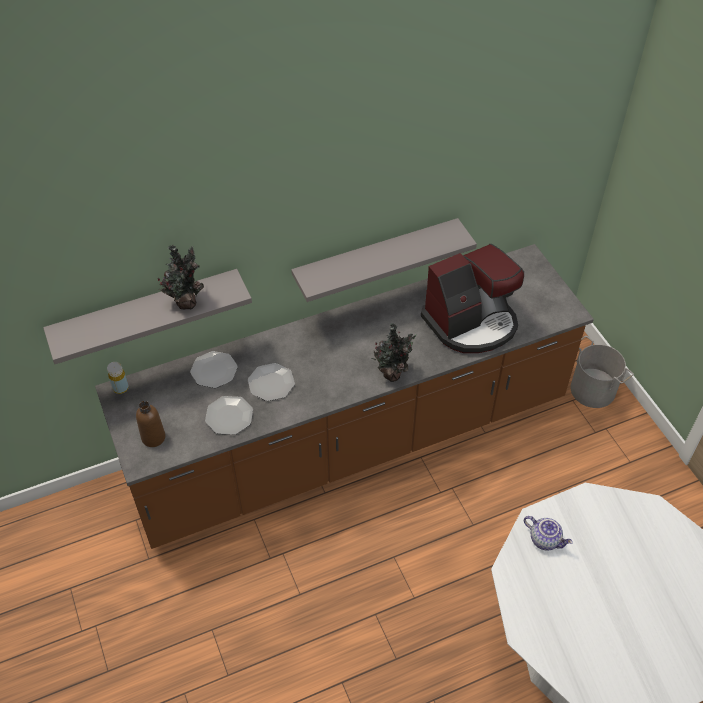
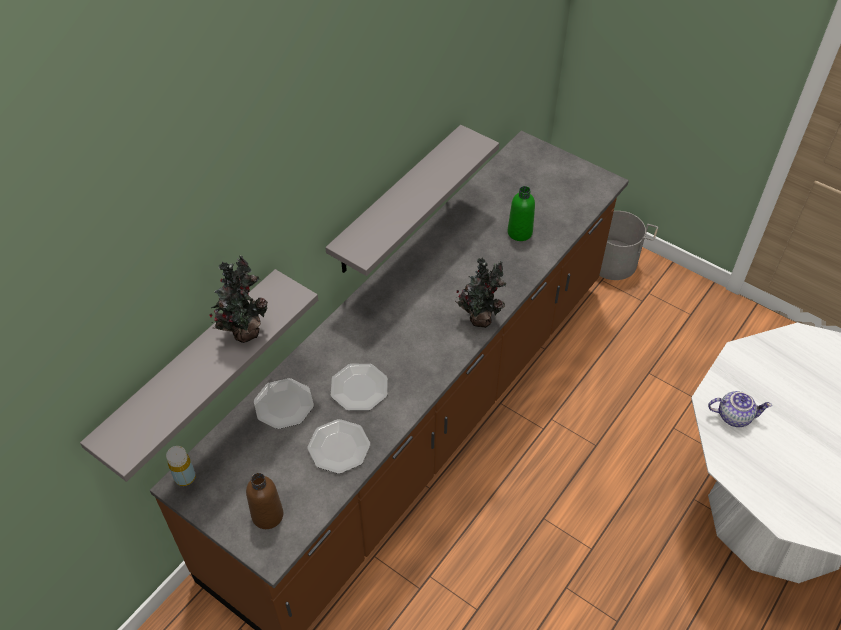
camera: 30 degrees left, 0 degrees up
(471, 323) = (519, 232): coffee machine -> green bottle

